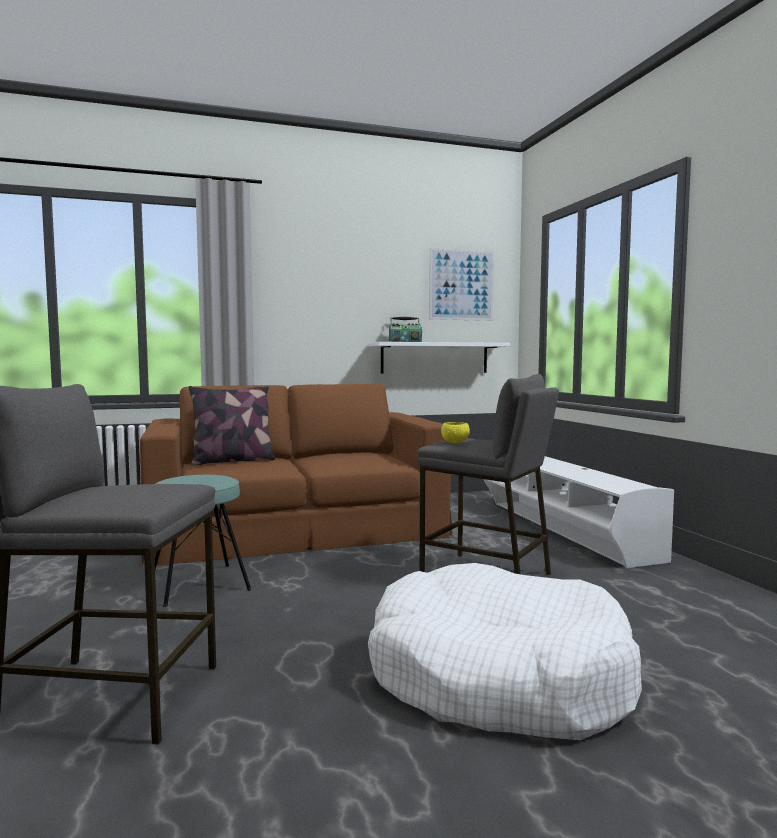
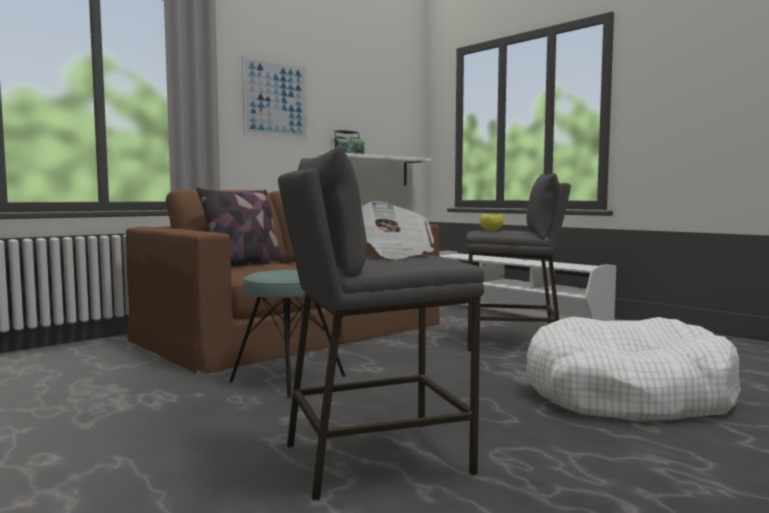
camera: 25 degrees left, 0 degrees up
(134, 487) = (390, 255): none -> newspaper
(461, 285) = (387, 104): picture -> picture (275, 99)

